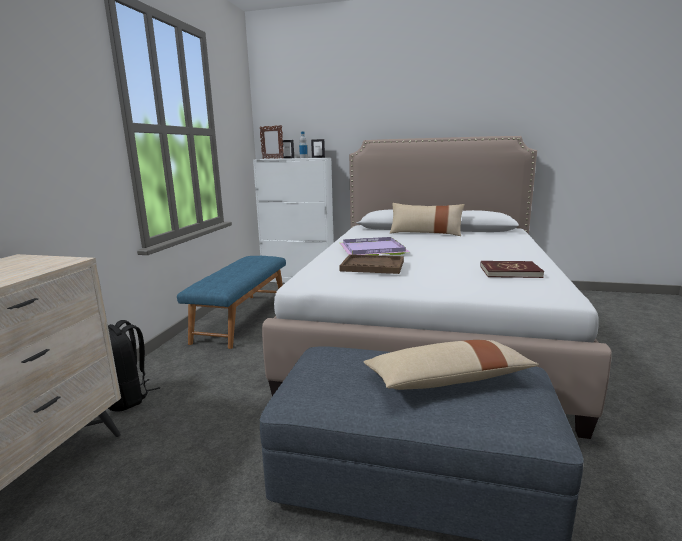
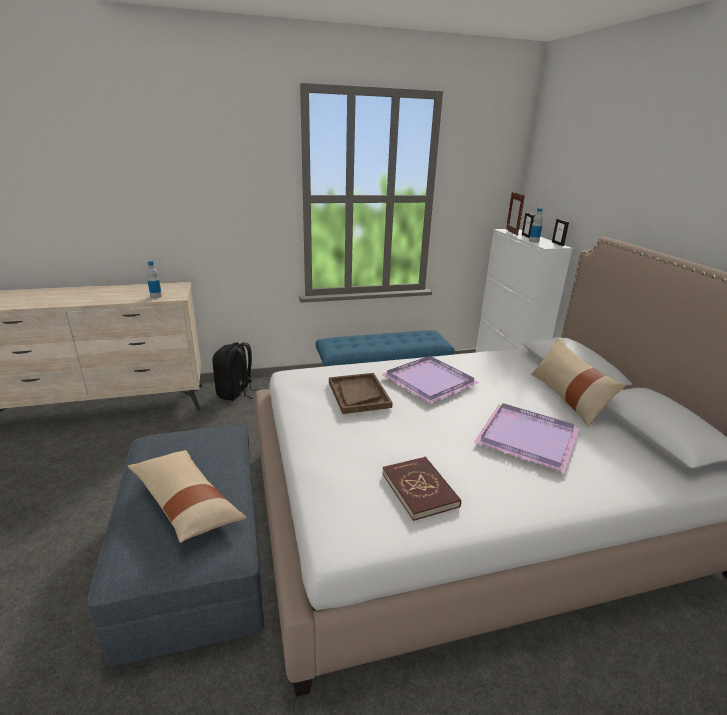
camera: 60 degrees right, 10 degrees up
(31, 268) = (156, 296): none -> bottle
(463, 245) = (526, 437): none -> purple tray

